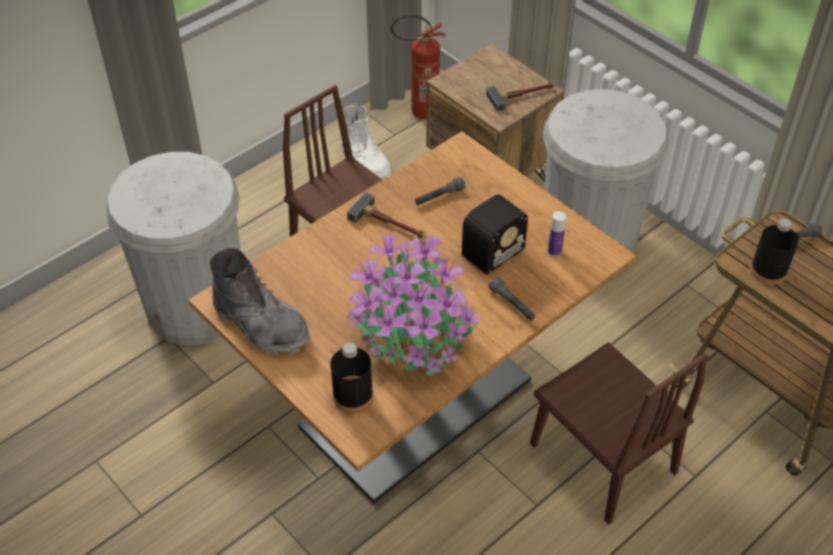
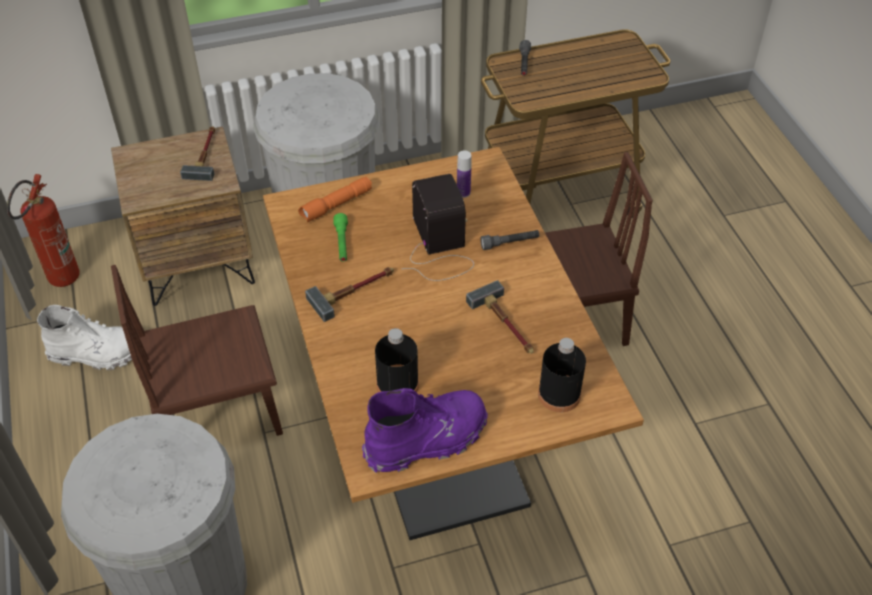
camera: 65 degrees left, 0 degrees up
(261, 324) = (427, 440): grey boot -> purple boot
(412, 334) = (506, 325): potted plant -> hammer
(439, 197) = (342, 243): grey flashlight -> green flashlight
(480, 177) = (336, 205): none -> orange flashlight
(768, 271) = (546, 90): black bottle -> black bottle (397, 385)

